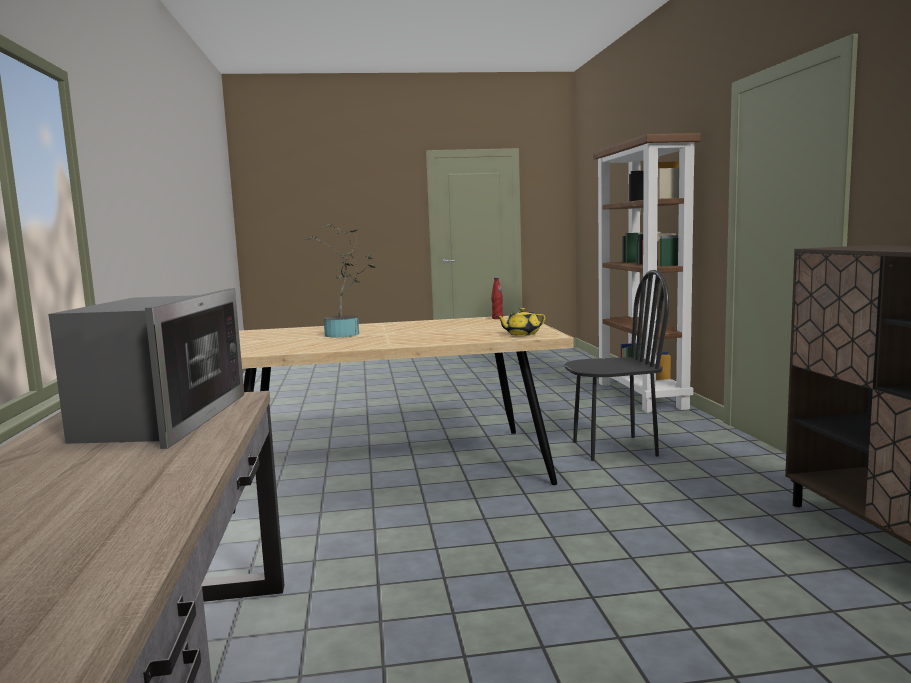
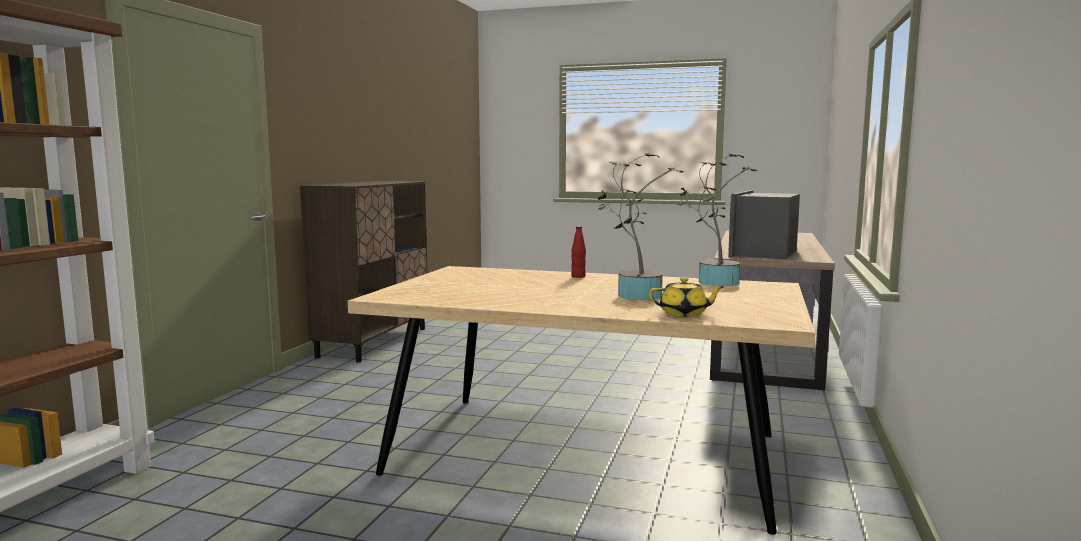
camera: 155 degrees left, 0 degrees up
(281, 350) = (713, 282): none -> potted plant
(497, 318) = (407, 296): red bottle -> red bottle (578, 276)
(521, 334) = (472, 272): yellow teapot -> yellow teapot (684, 313)
(614, 448) = (339, 422): black chair -> none

